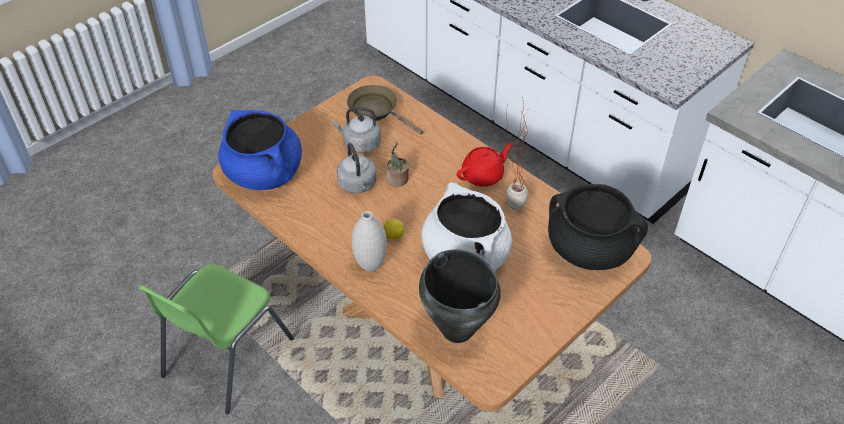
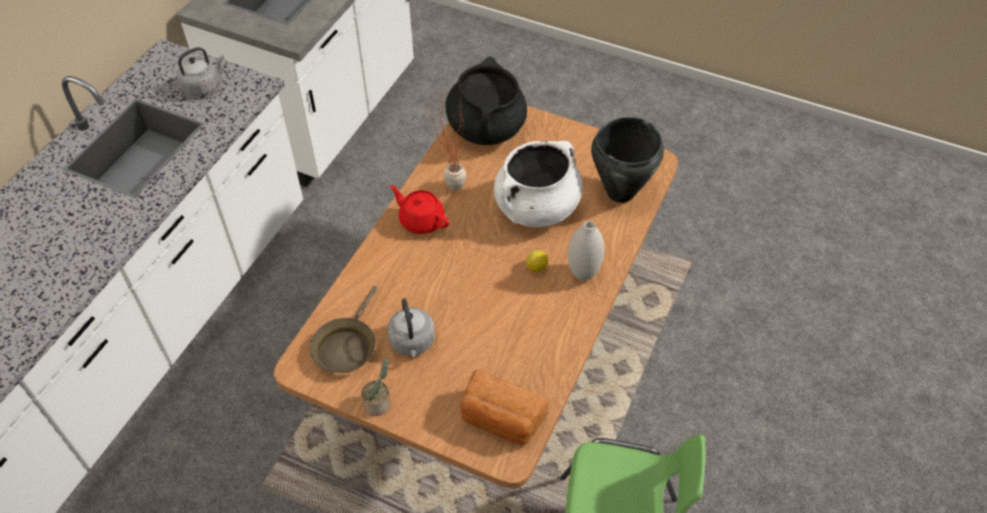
camera: 110 degrees left, 5 degrees up
(264, 174) = (501, 420): blue cooking pot -> bread
(358, 185) = (480, 321): grey kettle -> grey kettle (203, 86)
(397, 180) = (457, 289): potted plant -> potted plant (379, 403)

